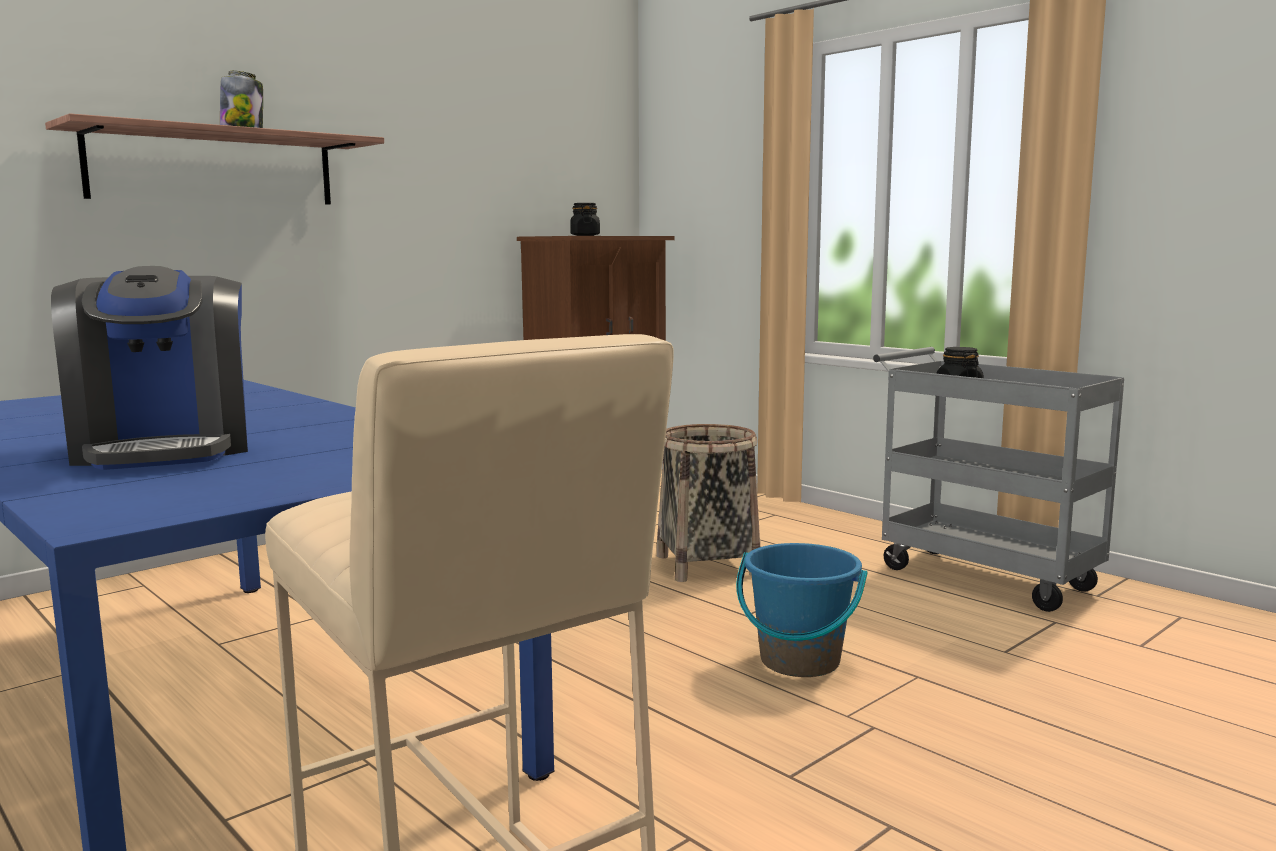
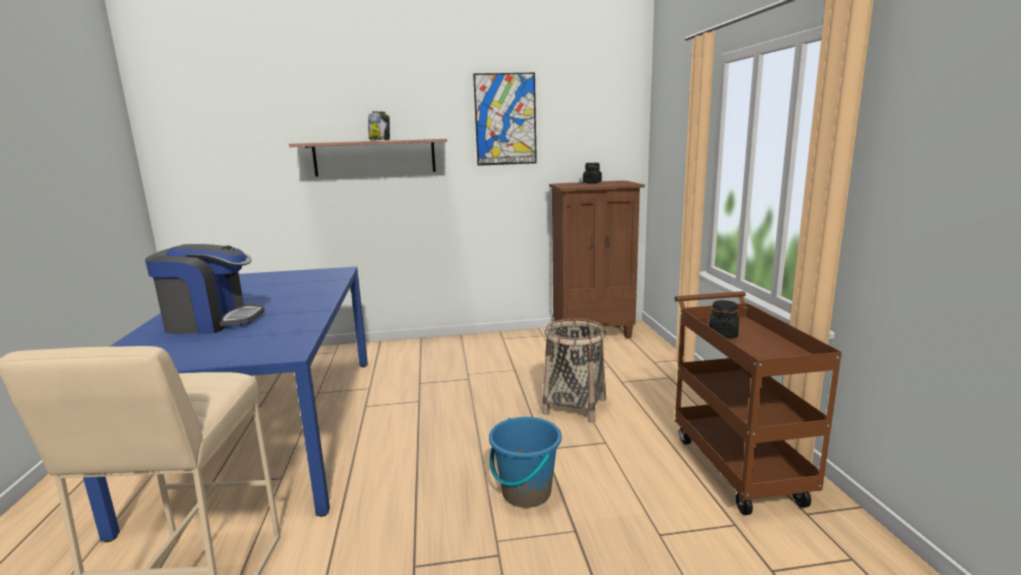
camera: 35 degrees right, 5 degrees up
(165, 450) = (212, 322): coffee machine -> coffee machine turned 105 degrees counterclockwise
(445, 120) = (505, 119): none -> picture
(982, 578) = (735, 469): grey cart -> brown cart

